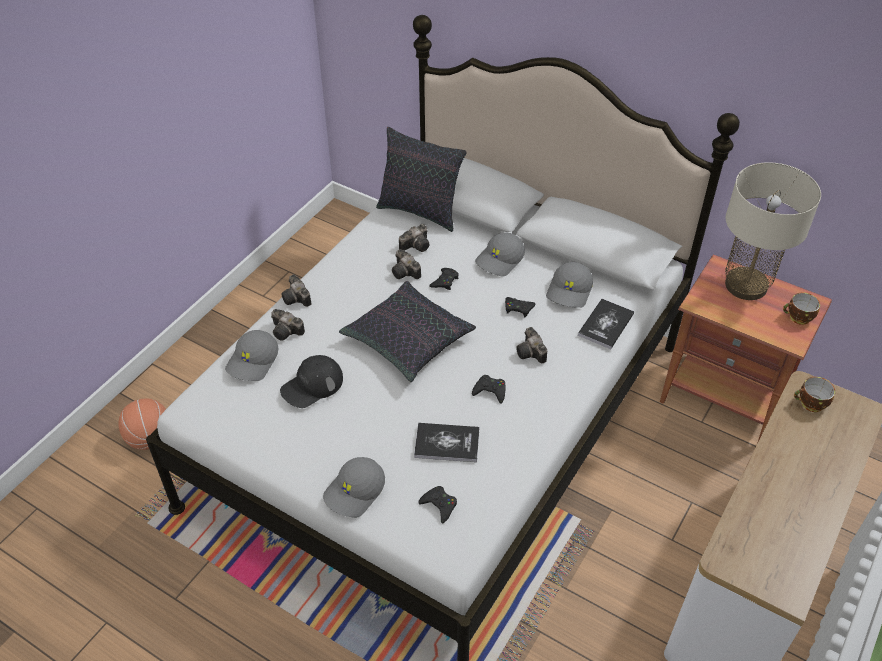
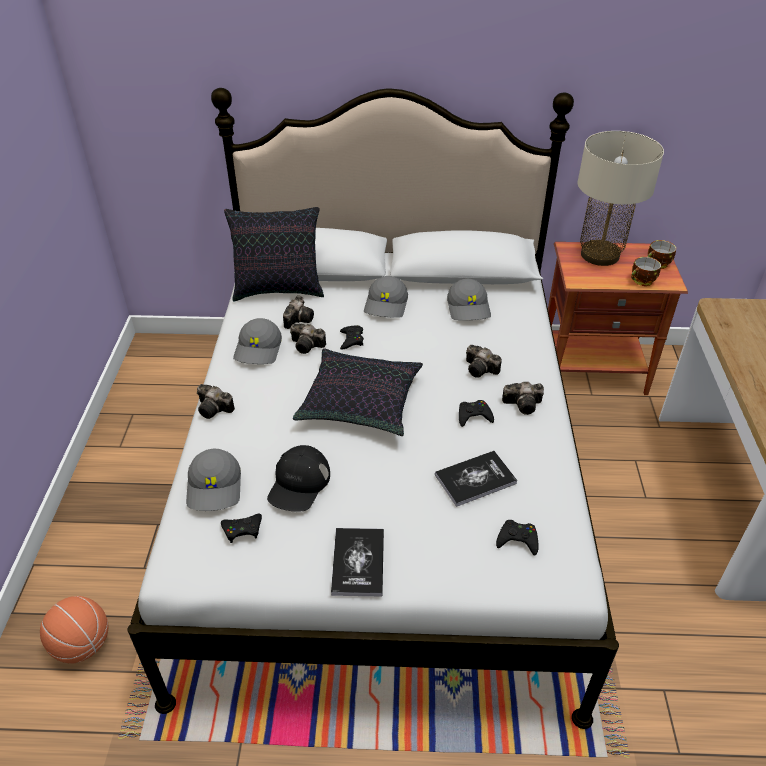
camera: 30 degrees left, 5 degrees down
(287, 331) = (229, 444): camera -> camera (524, 404)
(355, 492) = (427, 568): grey cap -> grey cap (259, 350)
(518, 308) = (437, 338): black game controller -> black game controller (242, 529)
(606, 324) = (521, 323): book -> book (358, 562)
(810, 404) = (733, 319): cup -> cup (642, 282)

